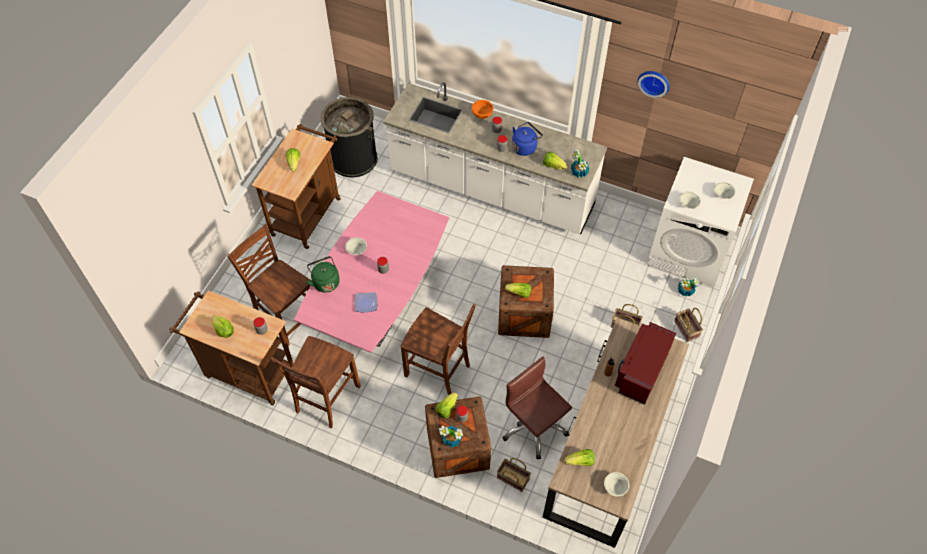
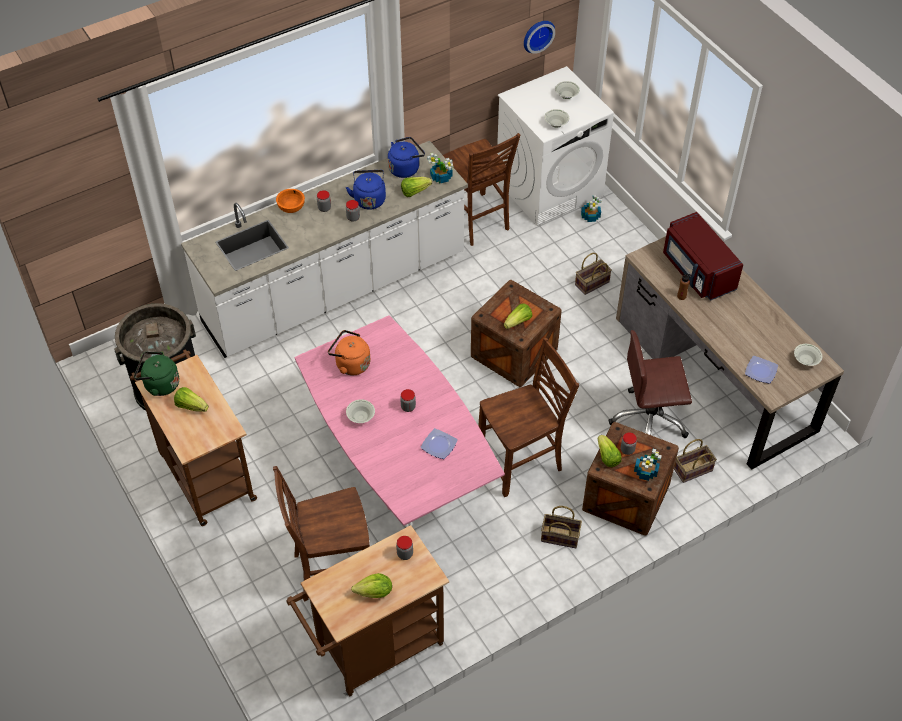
camera: 55 degrees left, 5 degrees down
(325, 281) = (377, 468): green kettle -> green kettle (159, 384)
(326, 399) = (475, 587): brown chair -> brown chair (476, 221)
(393, 221) = (350, 364): none -> orange kettle
(569, 149) = (405, 168): none -> blue kettle
(580, 461) = (761, 371): lettuce -> plate
(654, 82) = (447, 32): wall clock -> wall clock (537, 35)
(687, 329) = (633, 241): basket -> basket (561, 536)

